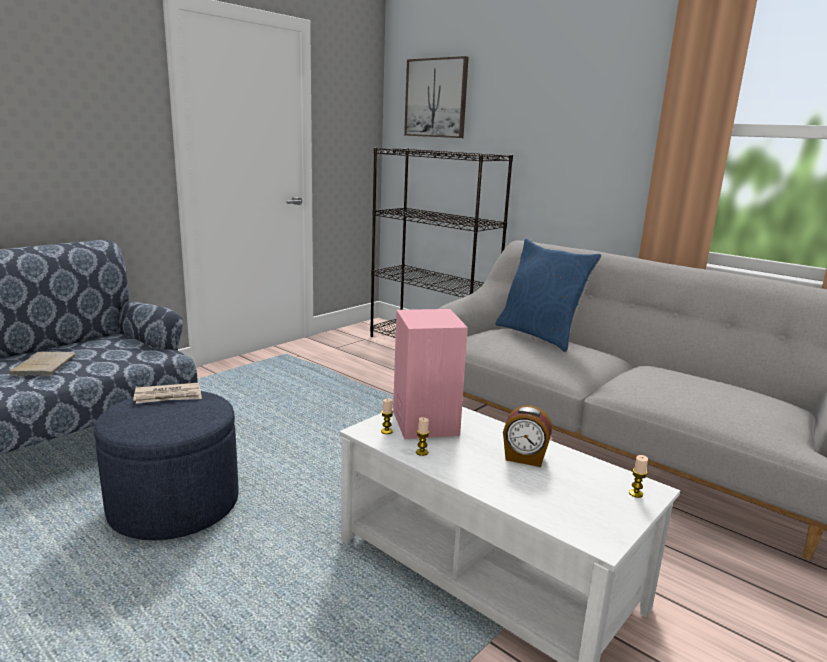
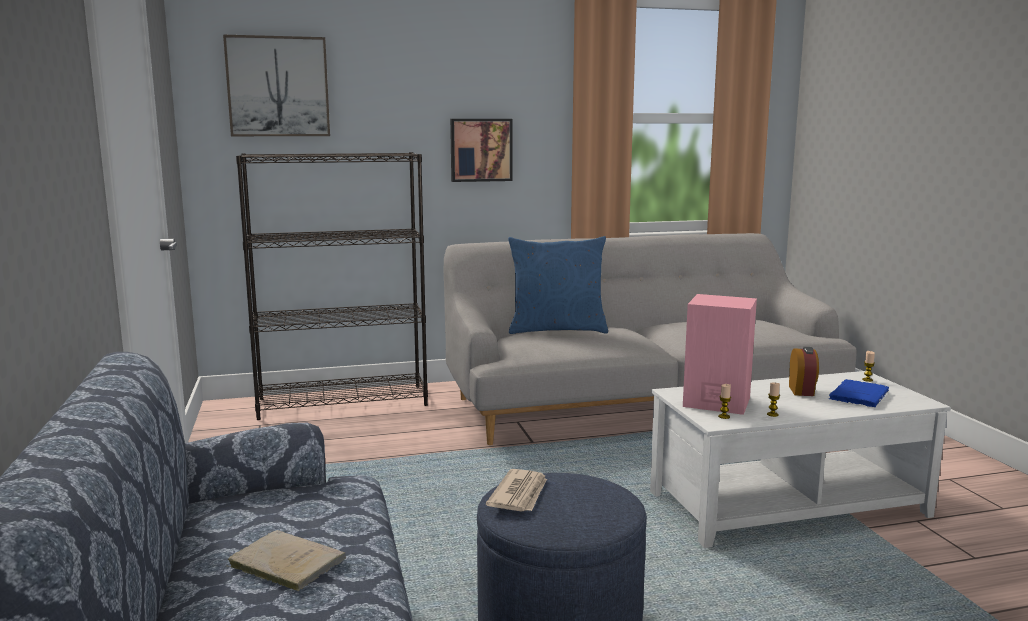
camera: 55 degrees left, 5 degrees down
(524, 458) = (802, 391): alarm clock -> alarm clock turned 45 degrees counterclockwise
(559, 493) = (859, 395): none -> blue book
(574, 157) = (481, 150): none -> picture

